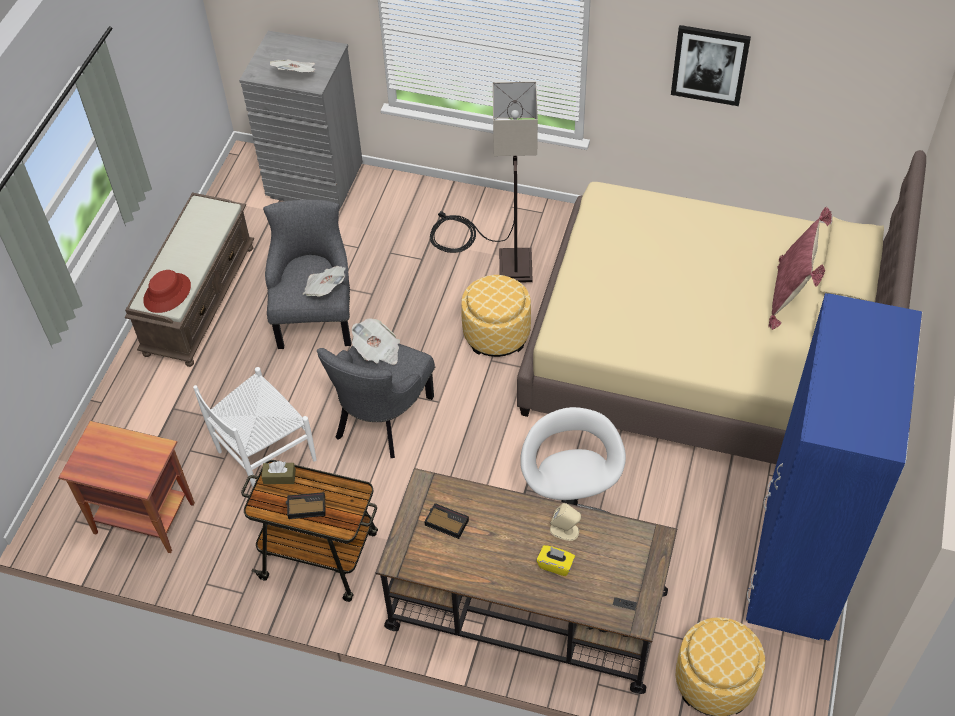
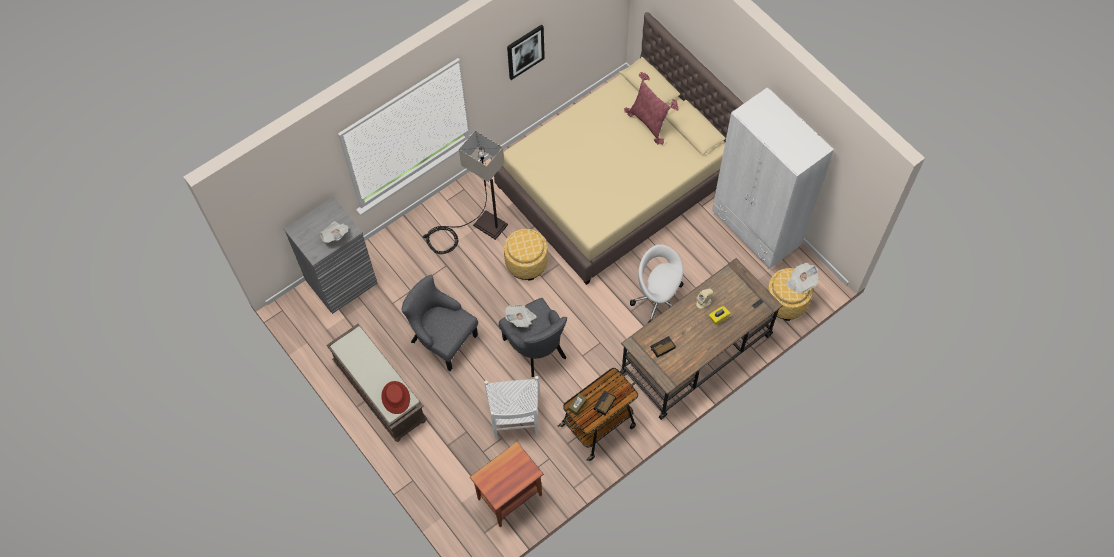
camera: 55 degrees left, 10 degrees up
(325, 289) = (458, 319): newspaper -> newspaper (801, 282)
(795, 567) = (755, 230): blue wardrobe -> white wardrobe

